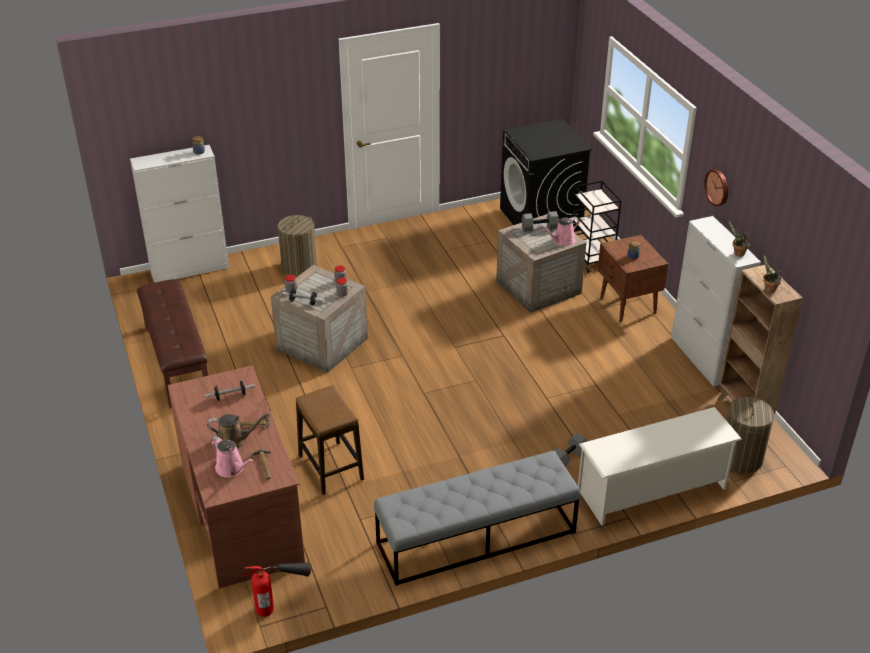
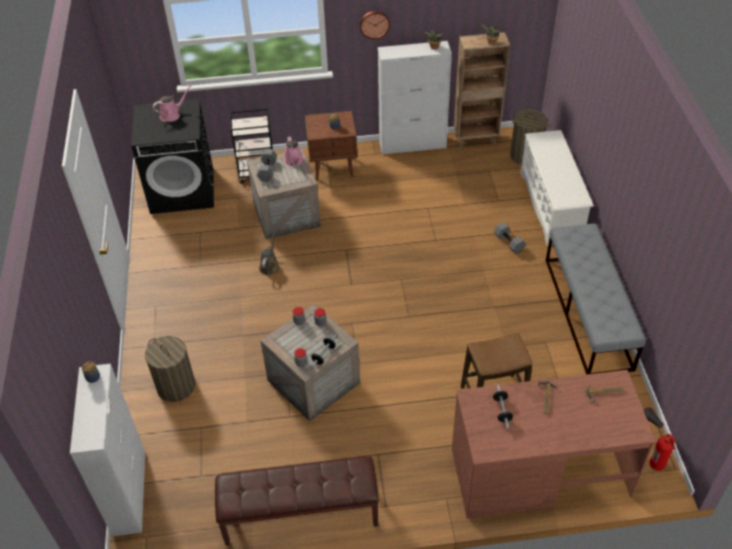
camera: 75 degrees left, 10 degrees up
(231, 468) = (605, 417): pink watering can -> pink watering can (172, 115)
(234, 440) = (567, 412): brown watering can -> brown watering can (269, 266)

